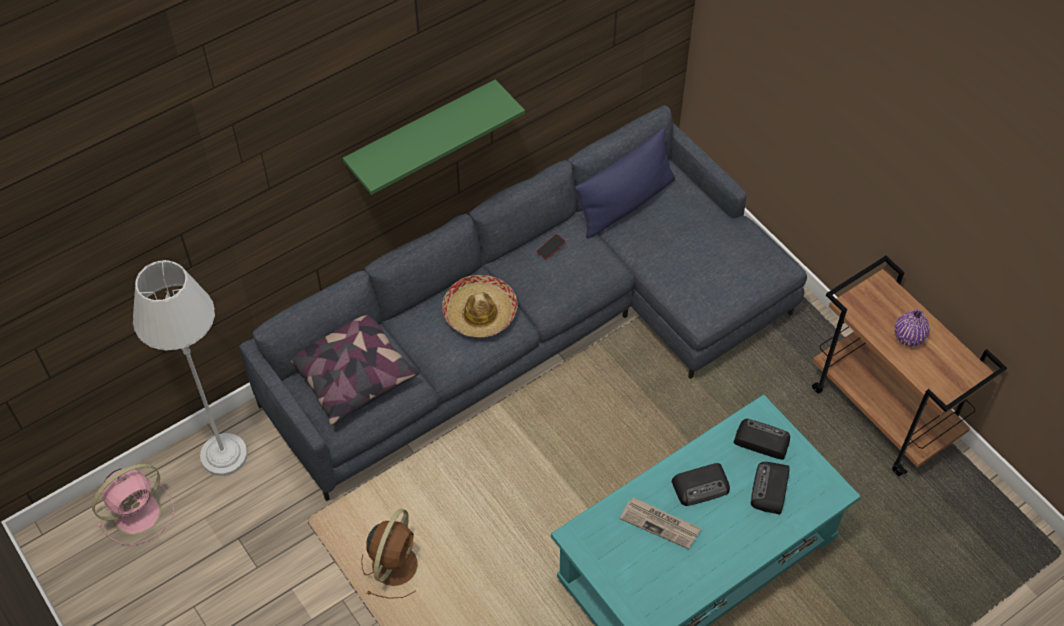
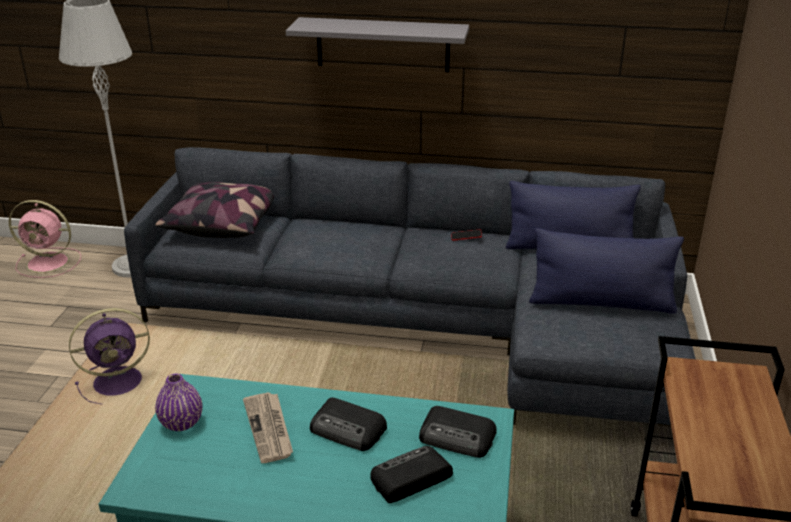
camera: 45 degrees right, 25 degrees down
(396, 563) = (120, 381): brown fan -> purple fan
(422, 134) = (383, 44): green shelf -> grey shelf
(480, 312) = (357, 240): hat -> none
(706, 253) = (601, 303): none -> blue pillow
(761, 441) = (458, 437): radio -> radio turned 135 degrees clockwise
(908, 337) = (727, 430): purple vase -> purple vase (181, 423)

